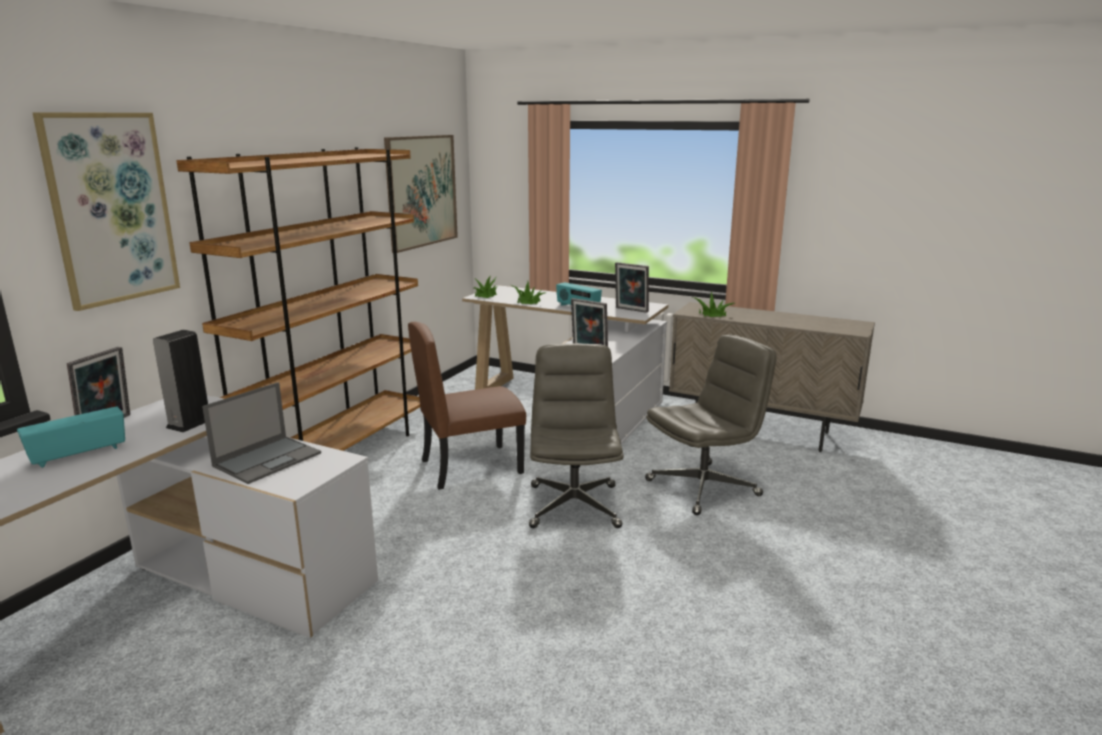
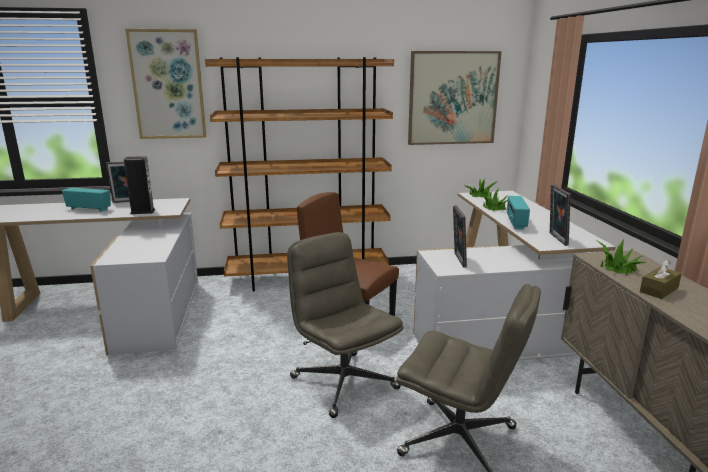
camera: 55 degrees right, 0 degrees up
(268, 459) = (142, 243): laptop -> none
(573, 505) = (343, 382): grey office chair -> grey office chair turned 90 degrees counterclockwise
(756, 318) = (659, 290): none -> brown tissue box

